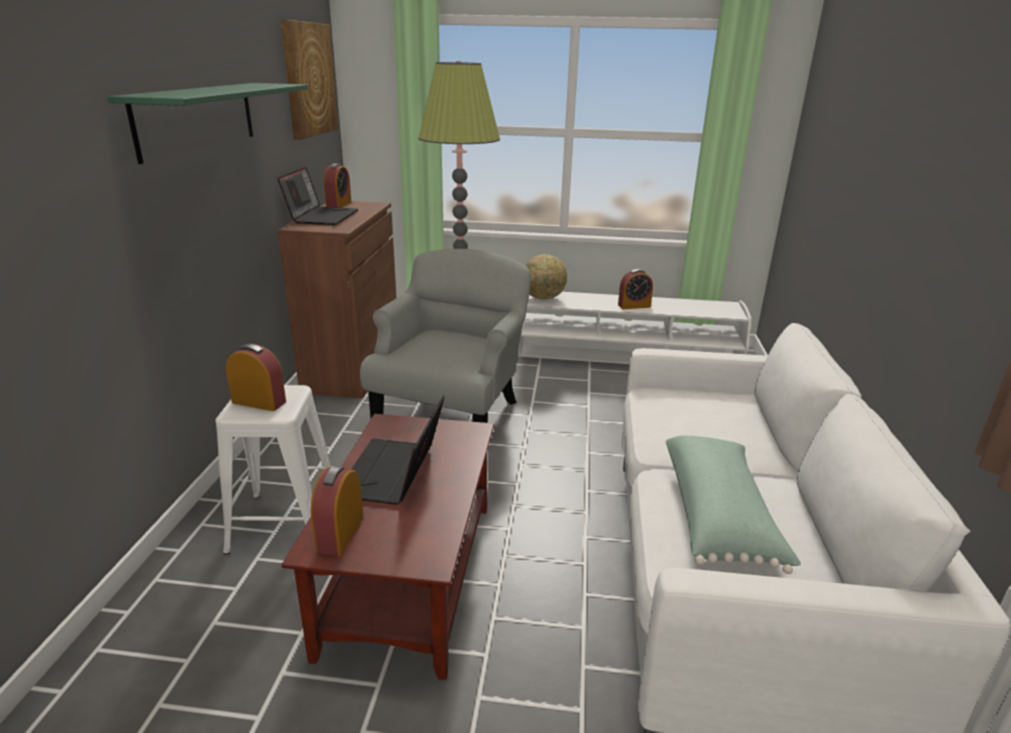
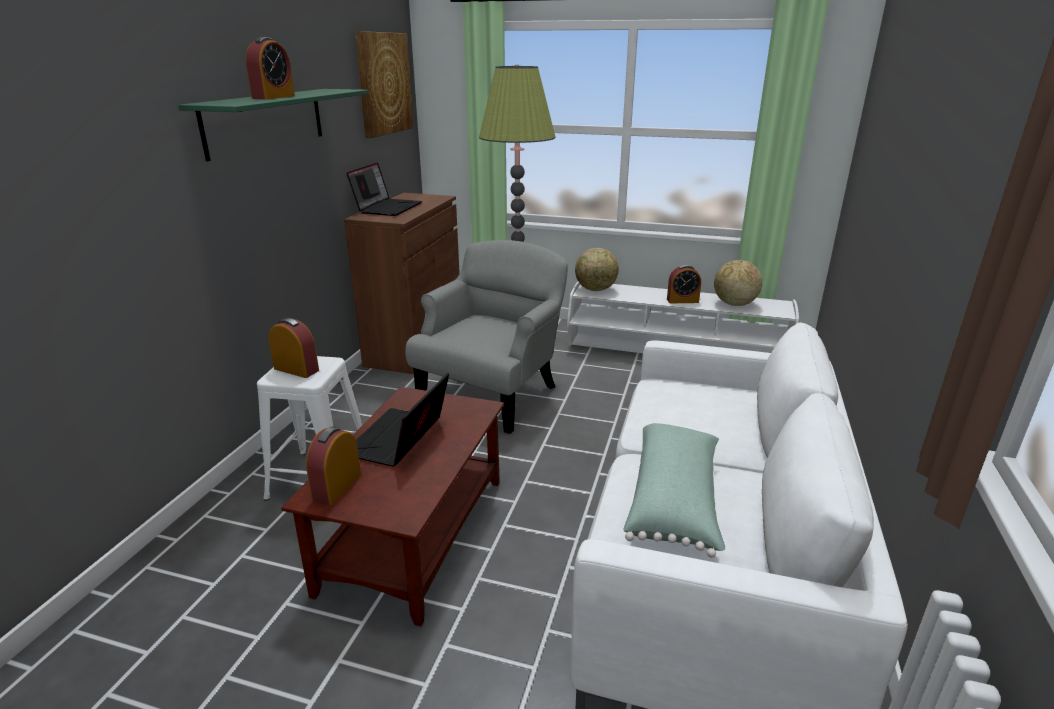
camera: 10 degrees right, 0 degrees up
(339, 204) = (408, 197): alarm clock -> alarm clock (273, 97)
(685, 307) = (734, 304): none -> globe

